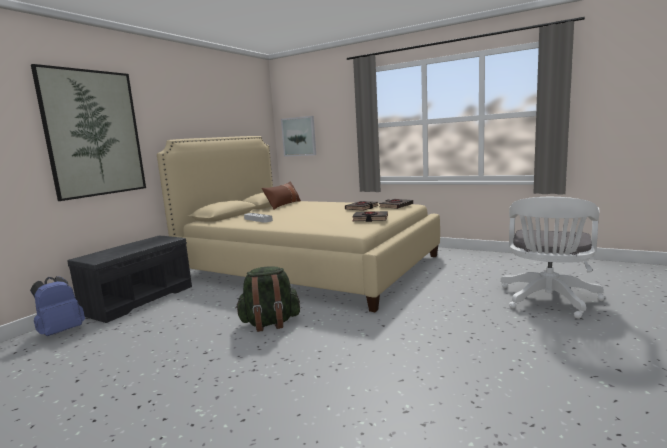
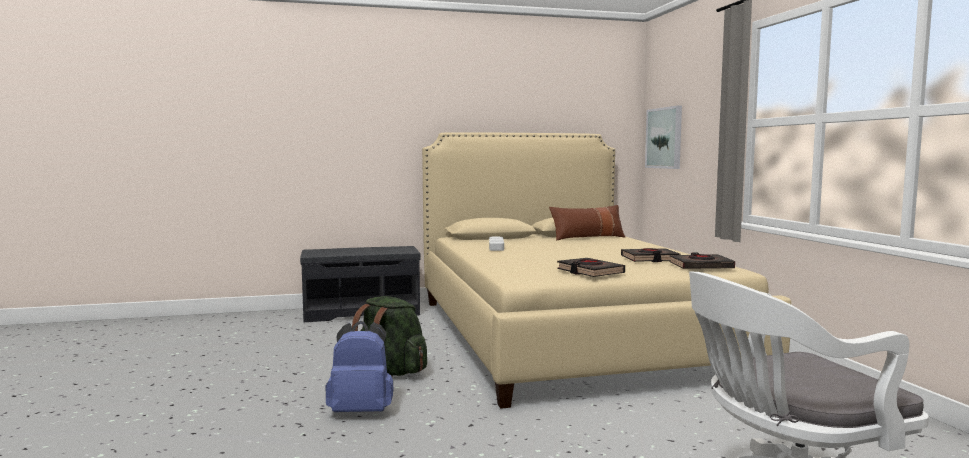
camera: 45 degrees right, 5 degrees down
(61, 331) = (271, 318): blue backpack -> blue backpack (362, 411)
(94, 133) = (355, 122): picture -> none

